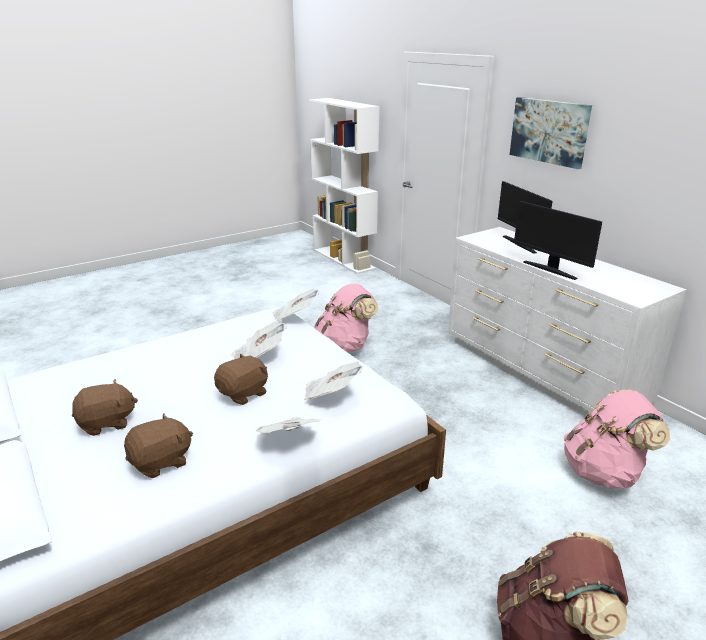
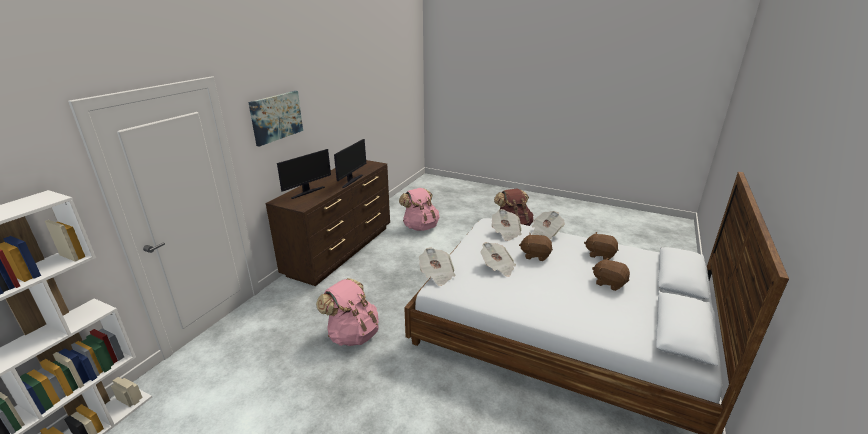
camera: 120 degrees left, 0 degrees up
(540, 372) = (341, 250): white dresser -> brown dresser

